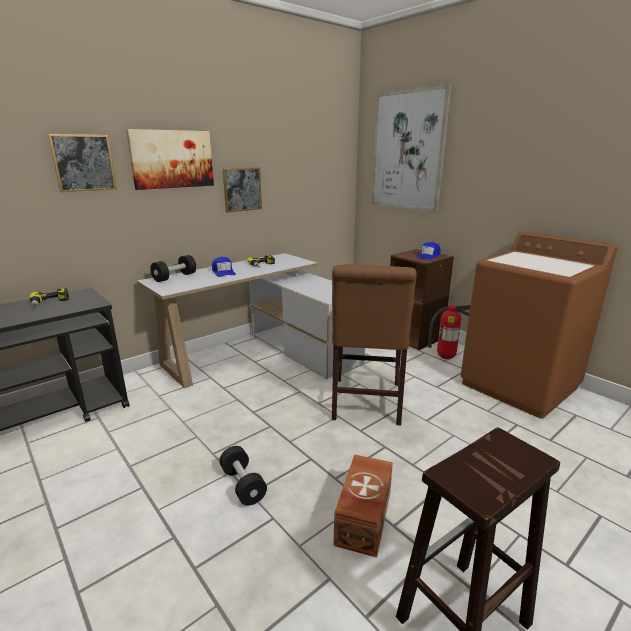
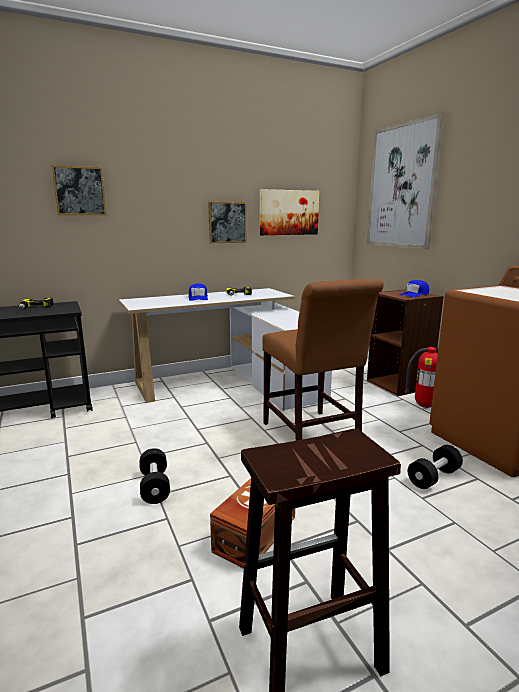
camera: 15 degrees right, 5 degrees down
(172, 159) = (159, 191): picture -> picture (288, 212)
(175, 277) = (152, 299): black dumbbell -> black dumbbell (433, 477)
(365, 403) = (312, 436): brown chair -> brown chair turned 45 degrees counterclockwise

